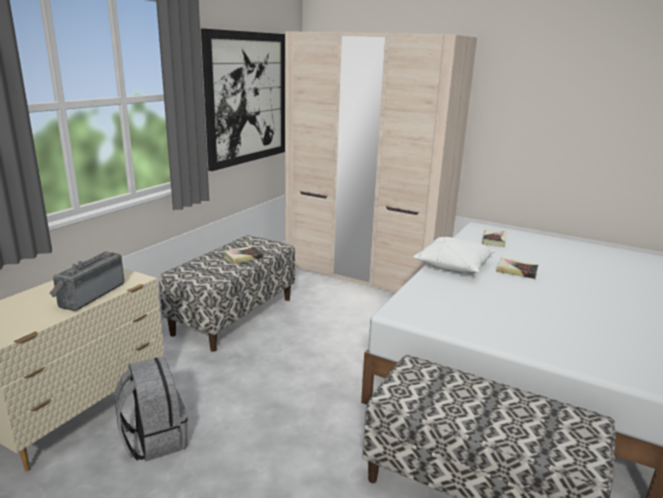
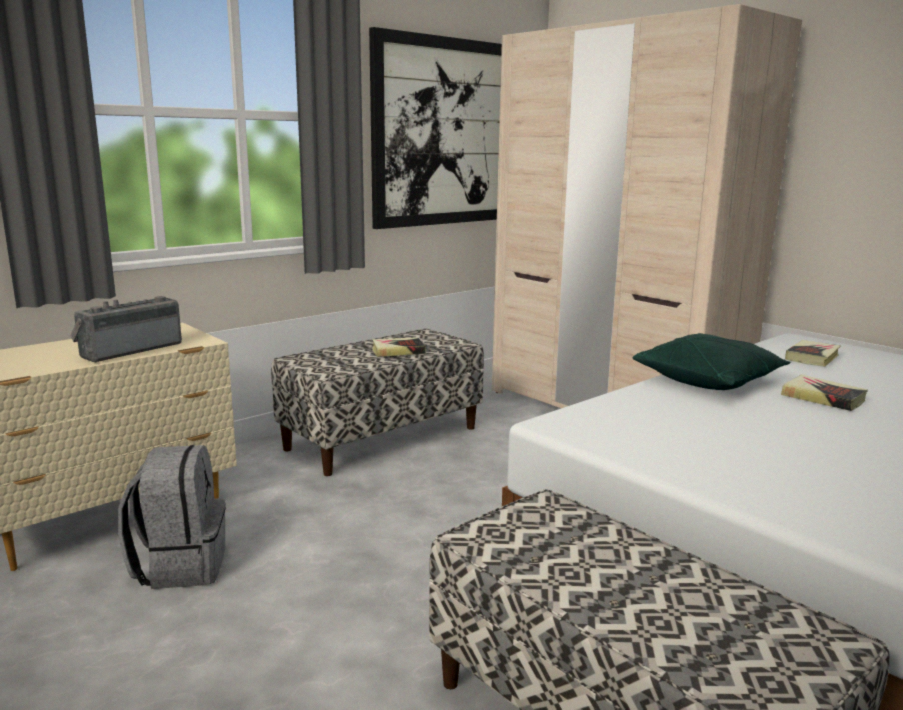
camera: 20 degrees right, 5 degrees down
(454, 265) = (708, 380): white pillow -> green pillow

